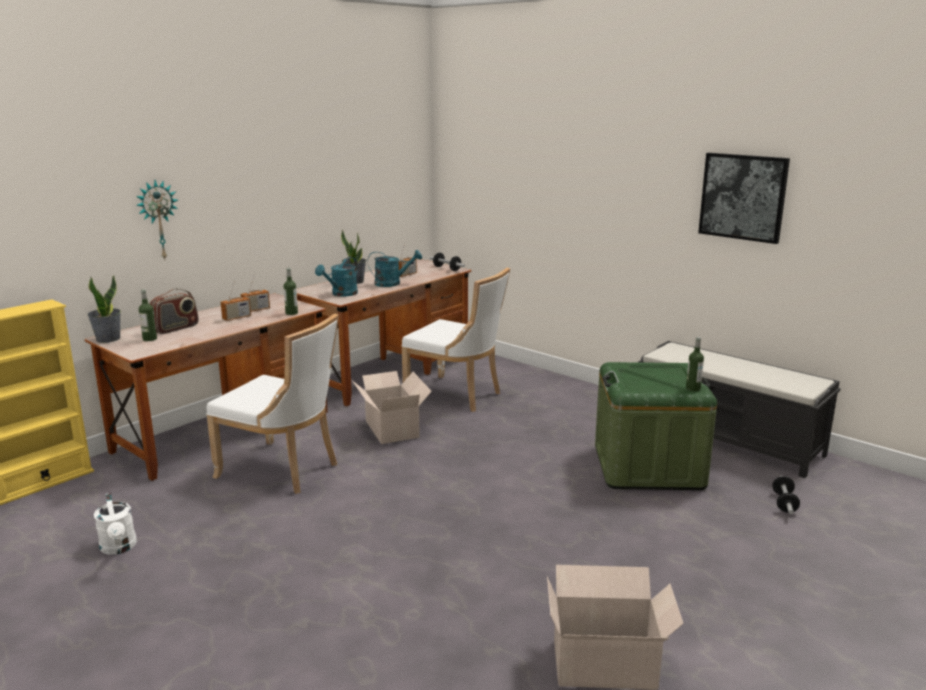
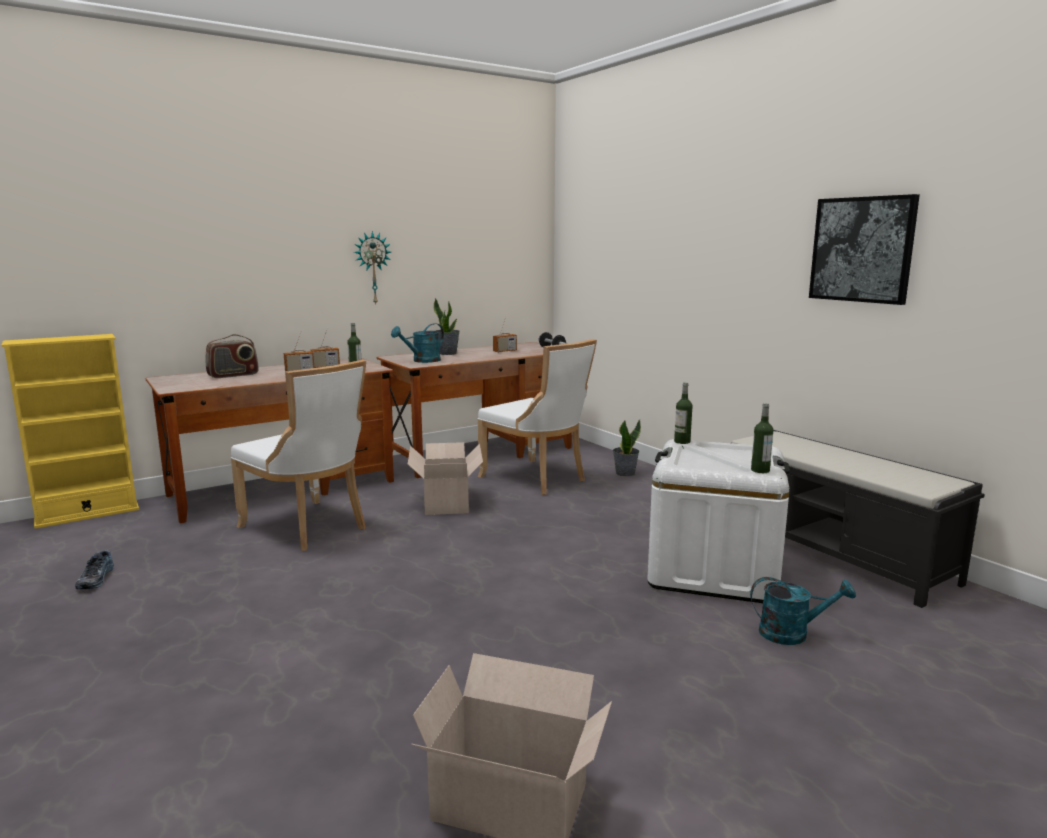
camera: 15 degrees right, 5 degrees down
(108, 339) = (164, 378): potted plant -> potted plant (625, 473)
(119, 548) = (94, 579): white watering can -> shoe
(150, 339) = (199, 381): bottle -> bottle (682, 441)
(158, 220) = (232, 269): wall clock -> wall clock (372, 268)
(392, 283) = (483, 356): turquoise watering can -> turquoise watering can (792, 633)
(648, 467) = (713, 570): green storage box -> white storage box
(784, 503) = (878, 634): dumbbell -> none

